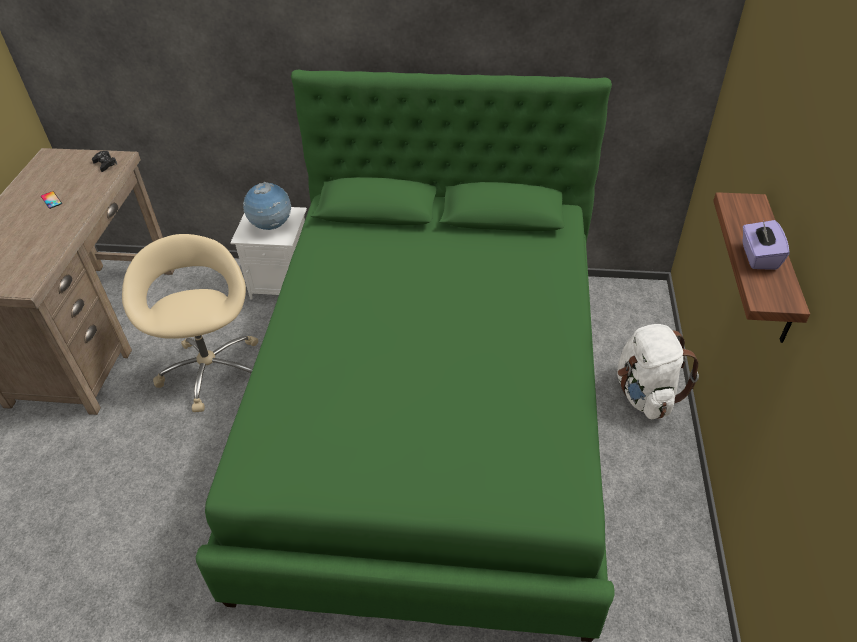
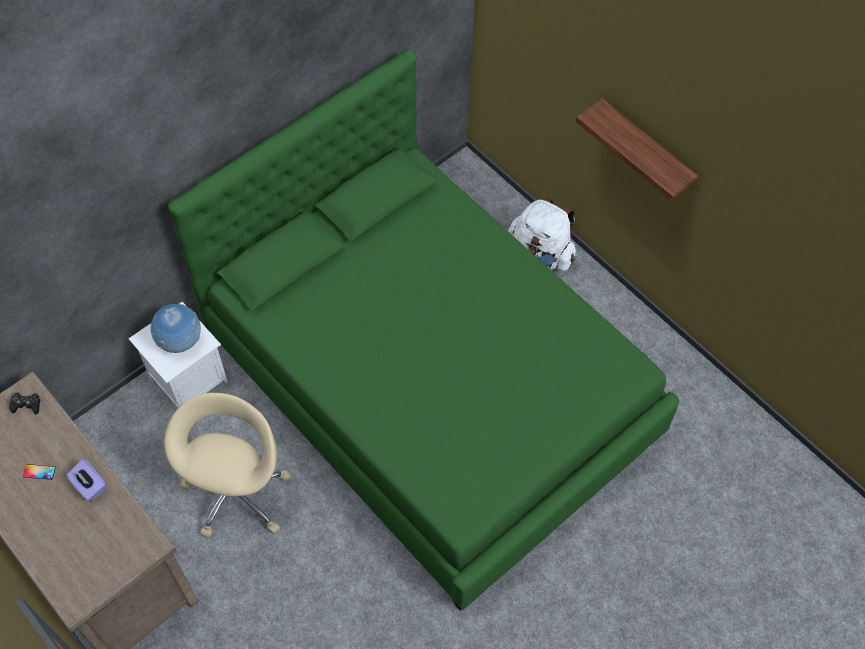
camera: 50 degrees left, 15 degrees up
(213, 370) = (237, 492): beige office chair -> beige office chair turned 75 degrees clockwise
(758, 256) = (642, 153): purple tissue box -> purple tissue box (90, 486)

